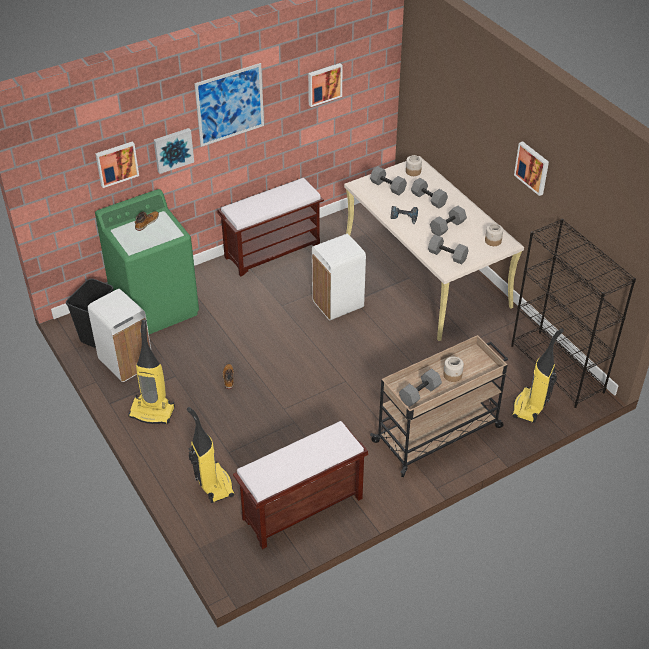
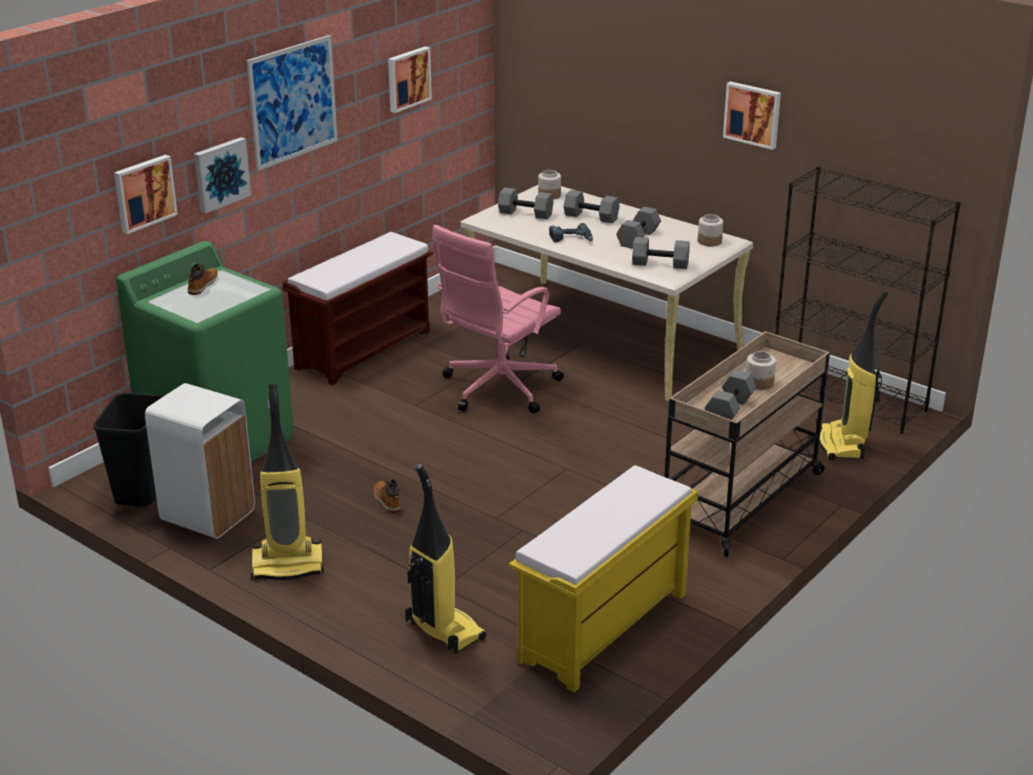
camera: 20 degrees left, 15 degrees down
(301, 509) = (603, 629): brown bench -> yellow bench
(337, 304) = (497, 389): white trash can -> pink office chair

